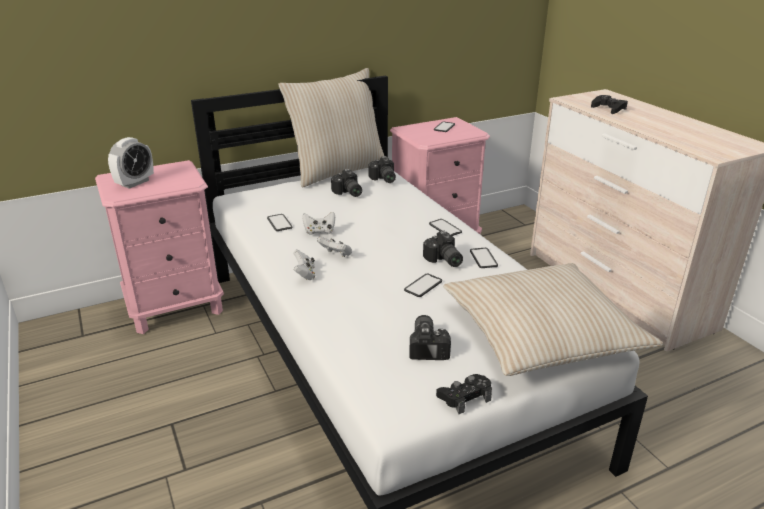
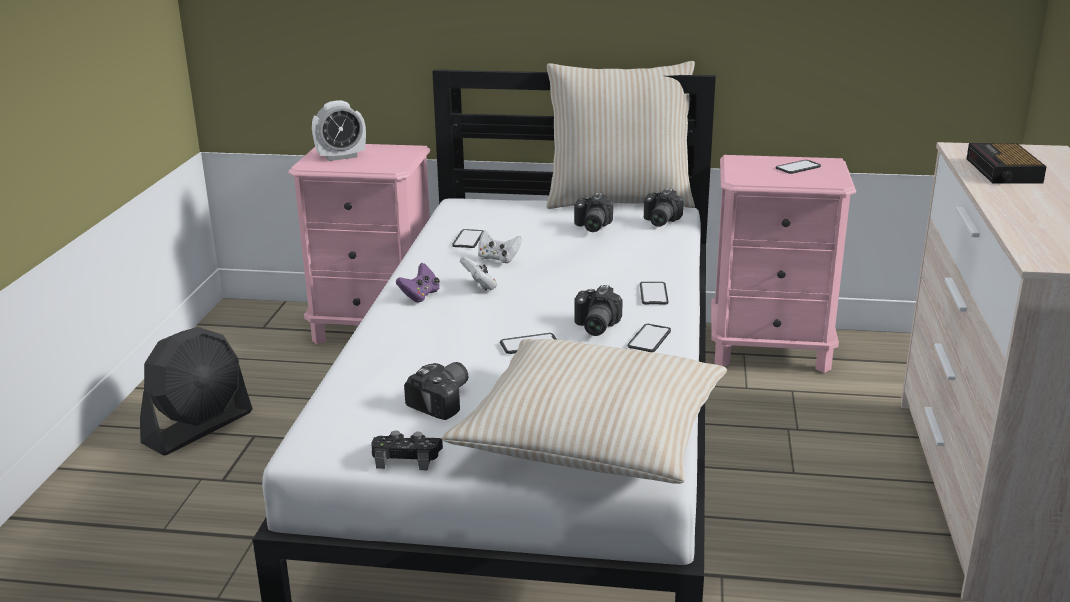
camera: 35 degrees right, 5 degrees down
(117, 436) = (199, 428): none -> black fan
(305, 274) = (420, 296): white game controller -> purple game controller
(609, 109) = (1004, 171): black game controller -> alarm clock

